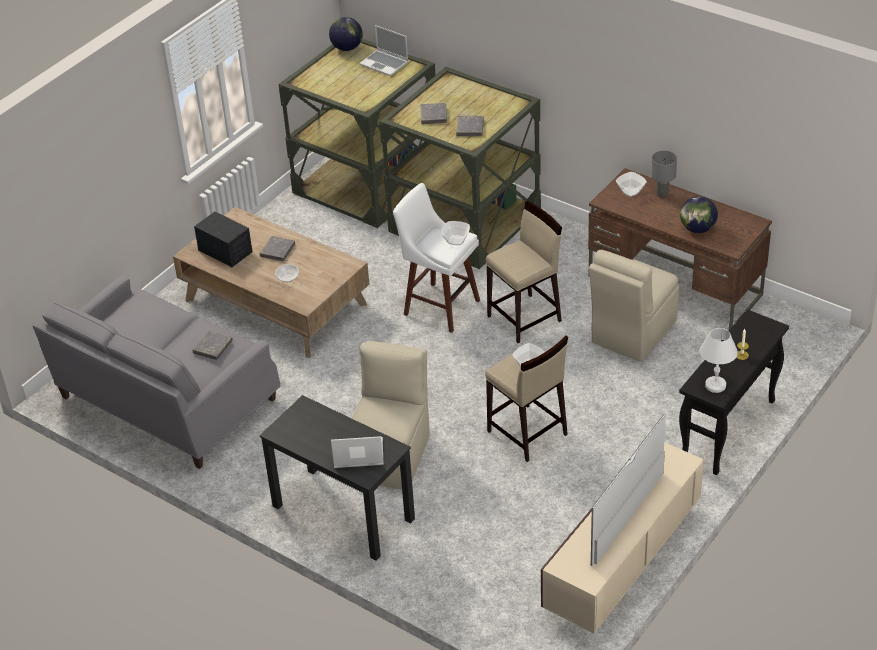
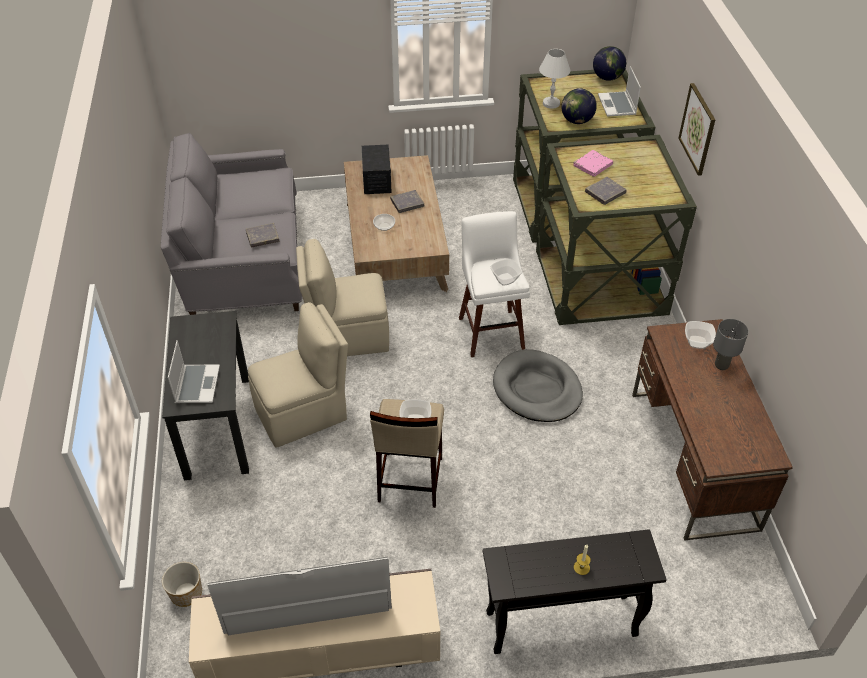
camera: 45 degrees right, 5 degrees up
(357, 454) = (197, 384): laptop -> laptop turned 45 degrees clockwise
(433, 115) = (593, 165): grey book -> pink book
(489, 612) = (185, 593): none -> planter
(506, 38) = (697, 129): none -> picture
(525, 318) = (537, 389): beige stool -> grey dog bed
(632, 333) = (601, 469): beige chair -> beige chair (348, 336)
(697, 229) = (709, 419): globe -> globe (577, 121)
(715, 385) = (517, 573): white table lamp -> white table lamp (551, 103)

